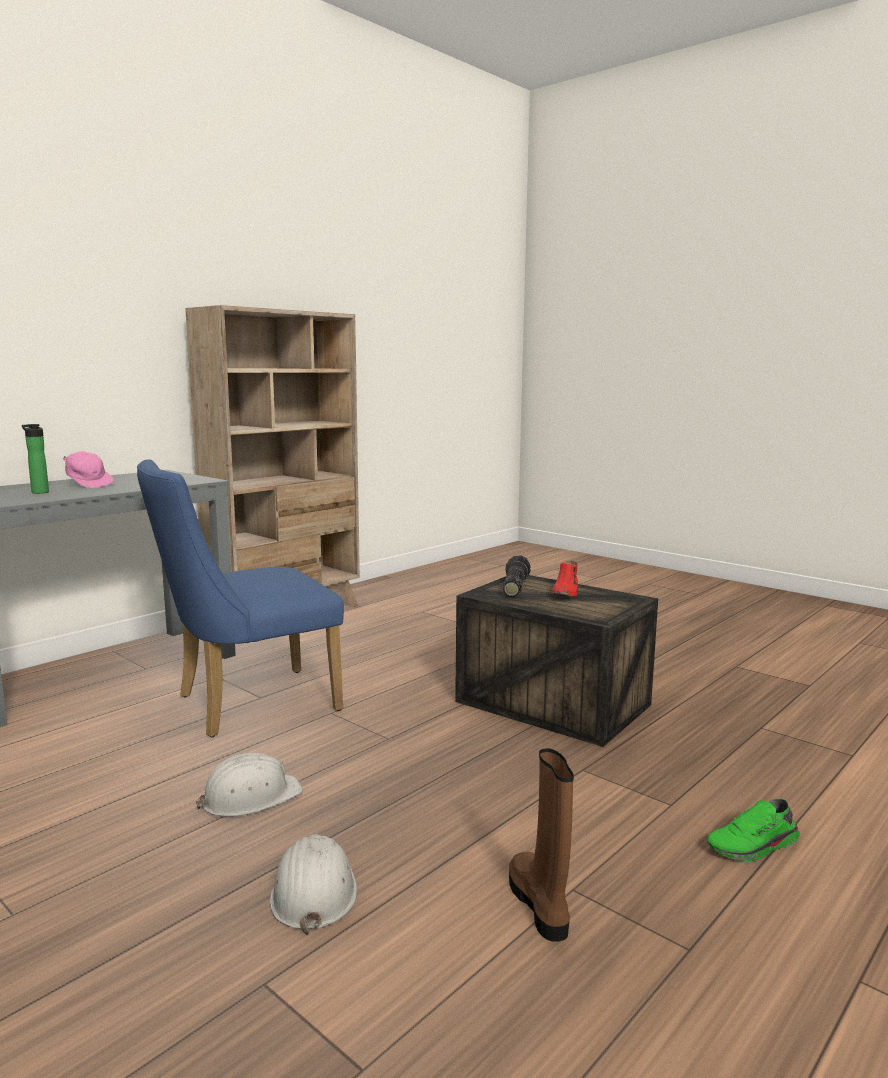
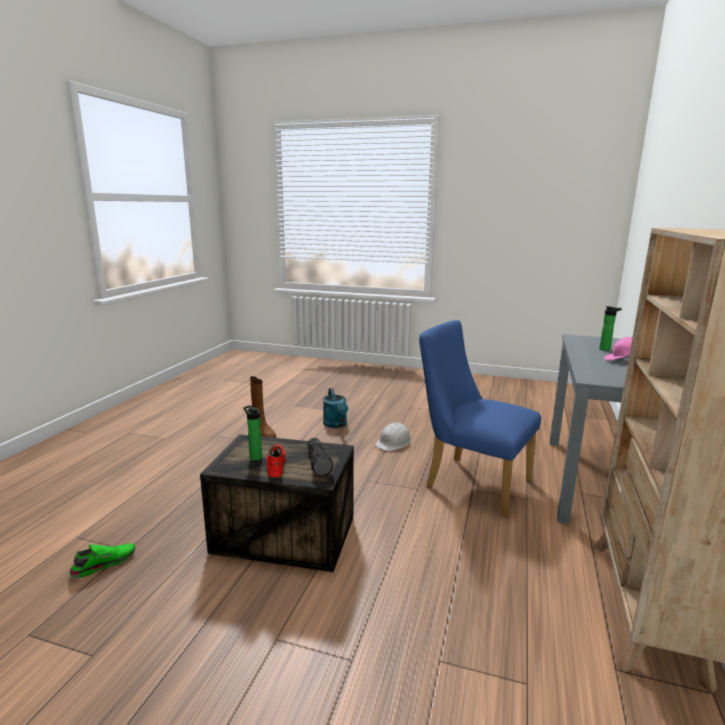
camera: 155 degrees right, 5 degrees up
(246, 705) = (470, 482): blue chair -> blue chair turned 90 degrees counterclockwise
(313, 892) = (336, 425): white hard hat -> turquoise watering can
(590, 601) = (254, 457): none -> bottle
(754, 847) = (178, 468): green shoe -> green shoe (104, 564)

